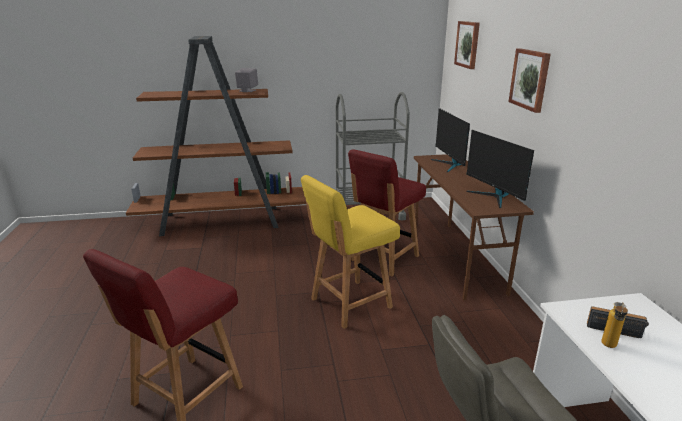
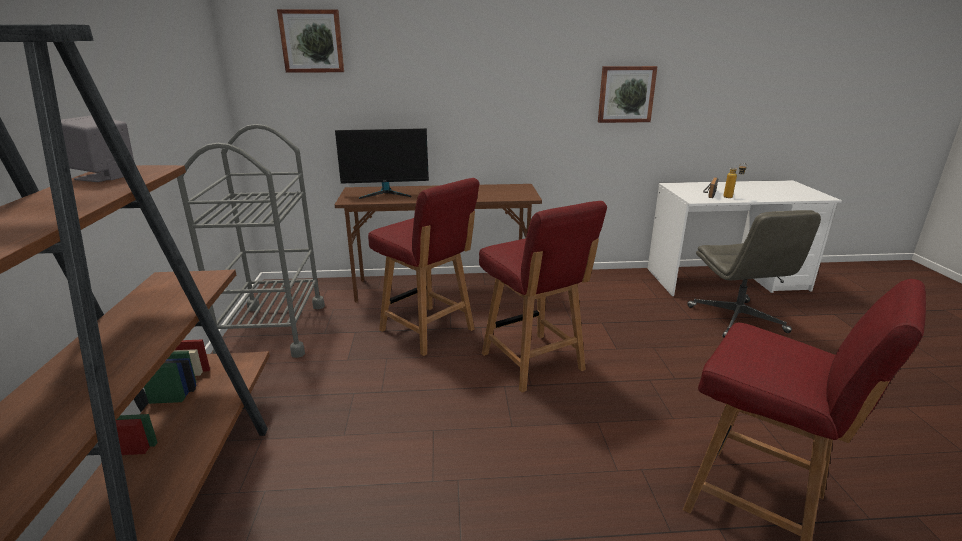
camera: 85 degrees left, 0 degrees up
(349, 304) = (533, 363): yellow chair -> red chair
(494, 197) = (495, 189): monitor -> none
(530, 79) = (480, 64): picture -> picture (626, 94)

